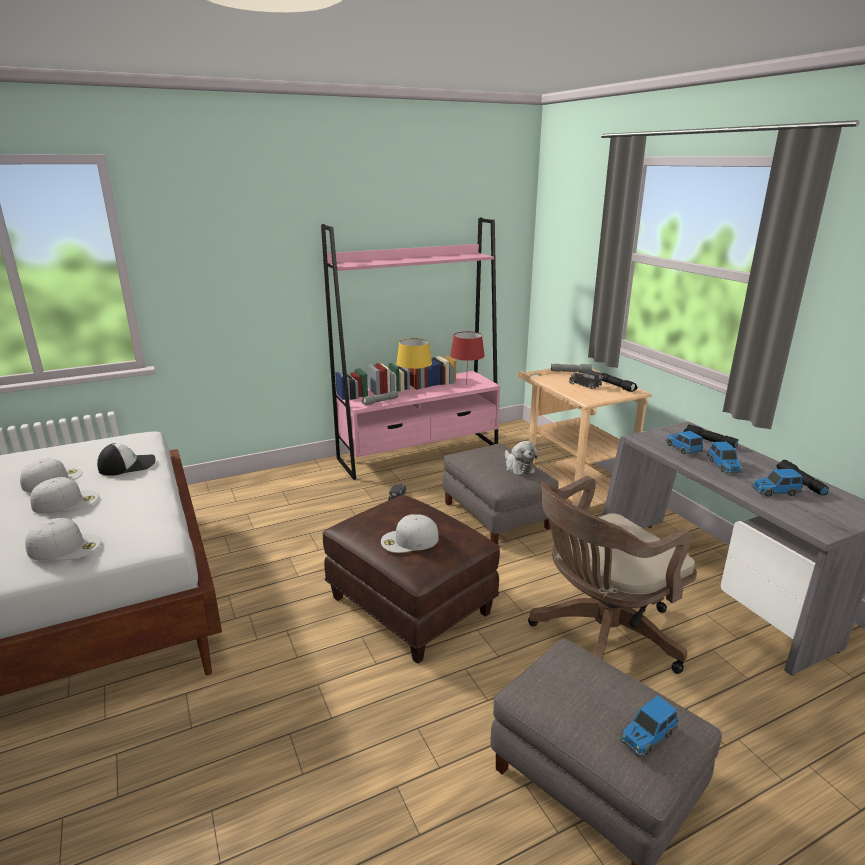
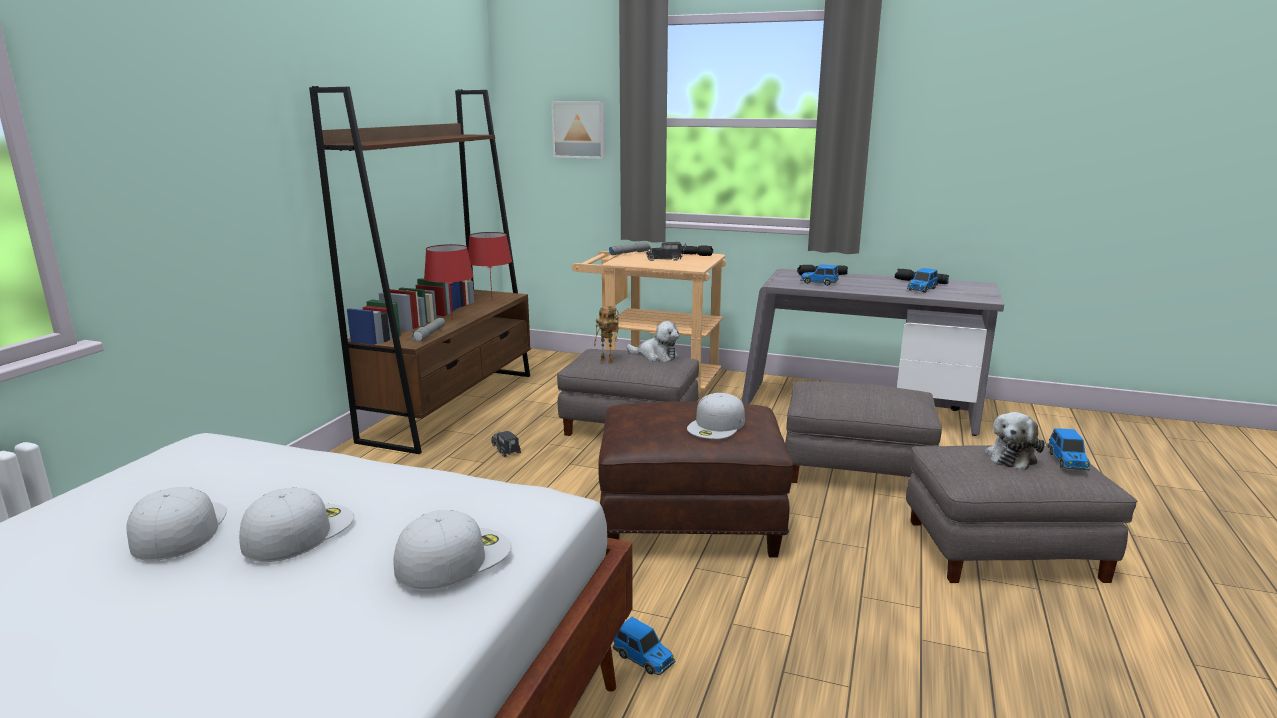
camera: 45 degrees left, 5 degrees down
(127, 465) = (279, 469): cap -> none
(414, 393) = (452, 319): yellow table lamp -> red table lamp
(419, 453) = (452, 405): pink bookcase -> brown bookcase
(478, 458) = (608, 361): none -> toy robot
(581, 255) = (579, 129): none -> picture
(600, 636) = (854, 469): brown office chair -> grey ottoman
(603, 697) = (1012, 456): none -> plush toy
(724, 466) = (865, 285): toy car -> toy car (644, 658)

